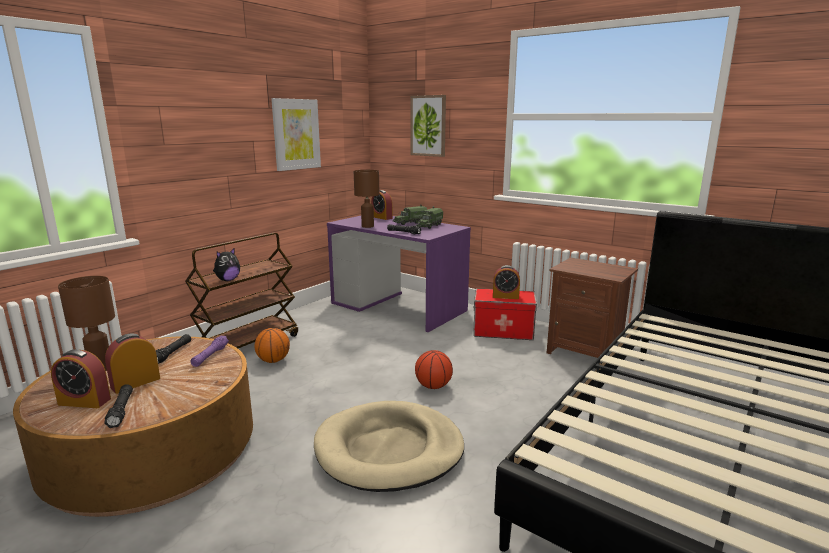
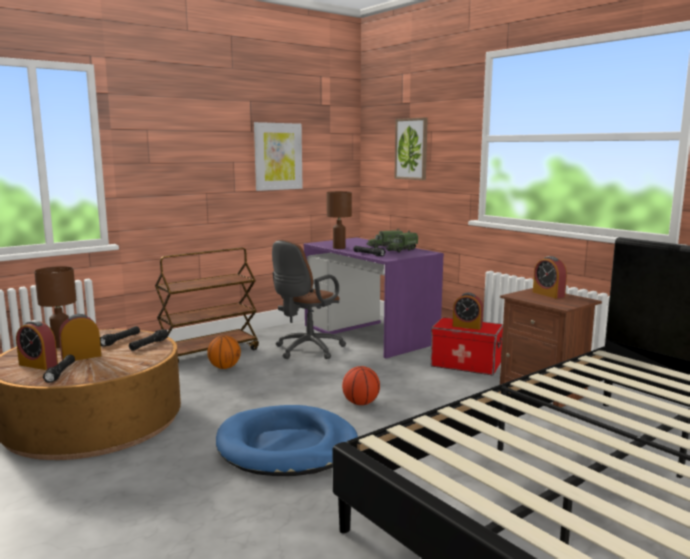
camera: 15 degrees right, 5 degrees down
(210, 356) = (149, 345): purple flashlight -> black flashlight
(227, 280) = (190, 287): plush toy -> none
(347, 331) = (306, 350): none -> brown office chair
(382, 217) = (361, 241): alarm clock -> alarm clock (548, 294)
(389, 450) = (287, 446): beige dog bed -> blue dog bed

